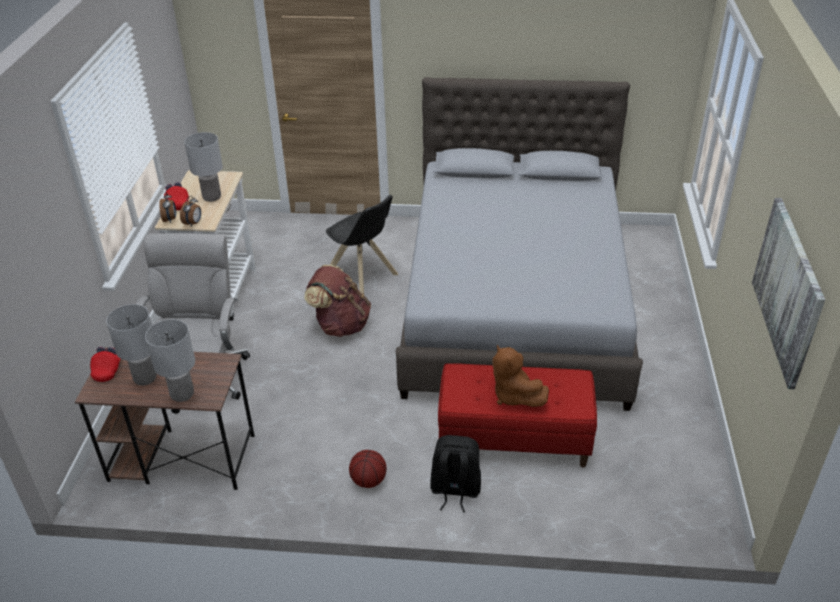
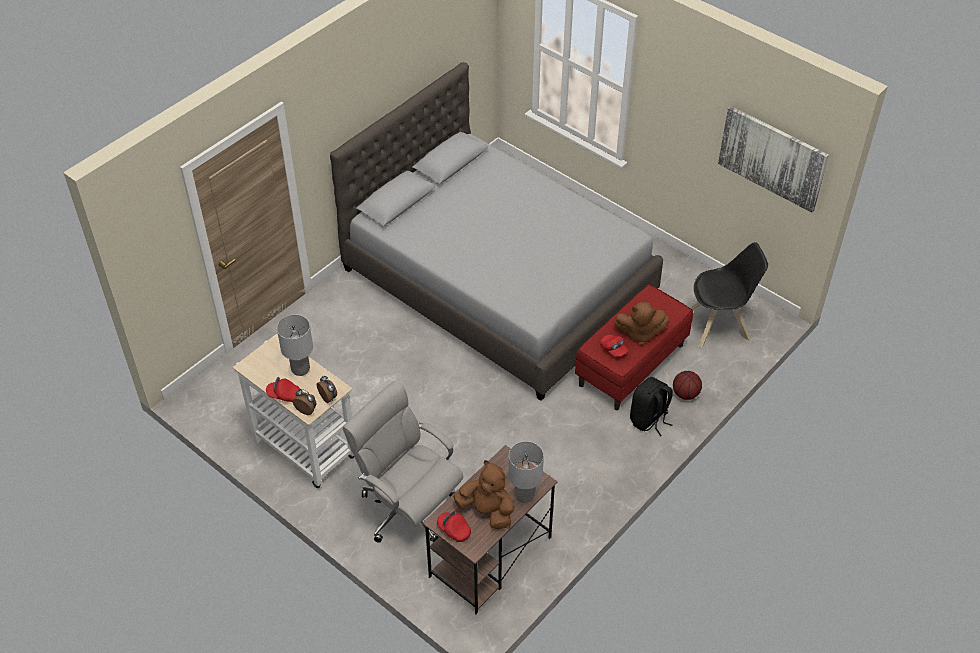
camera: 55 degrees left, 10 degrees up
(146, 380) = (487, 511): grey table lamp -> brown plush toy
(340, 325) = (426, 393): brown backpack -> none
(362, 276) = (377, 348): black chair -> black chair (719, 325)
(368, 481) = (604, 460): basketball -> basketball (685, 394)
(470, 387) = (613, 349): none -> red cap

